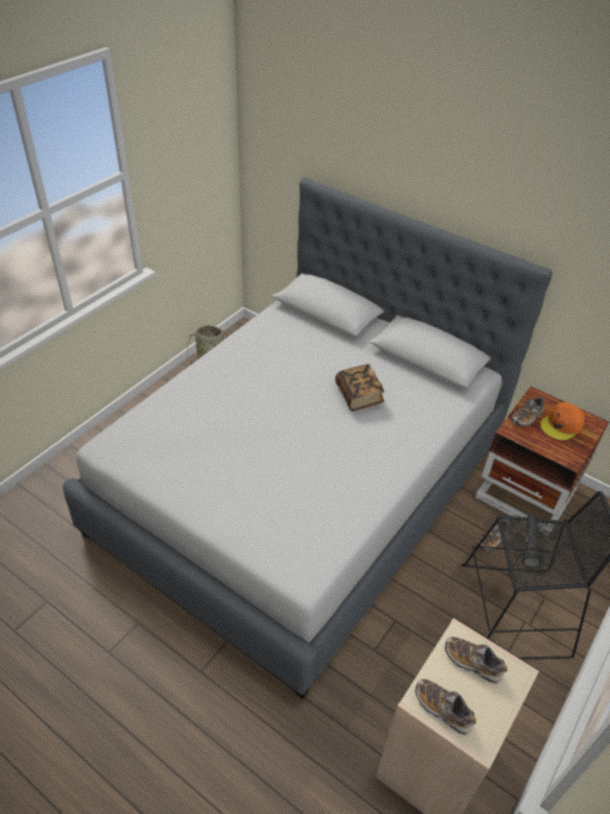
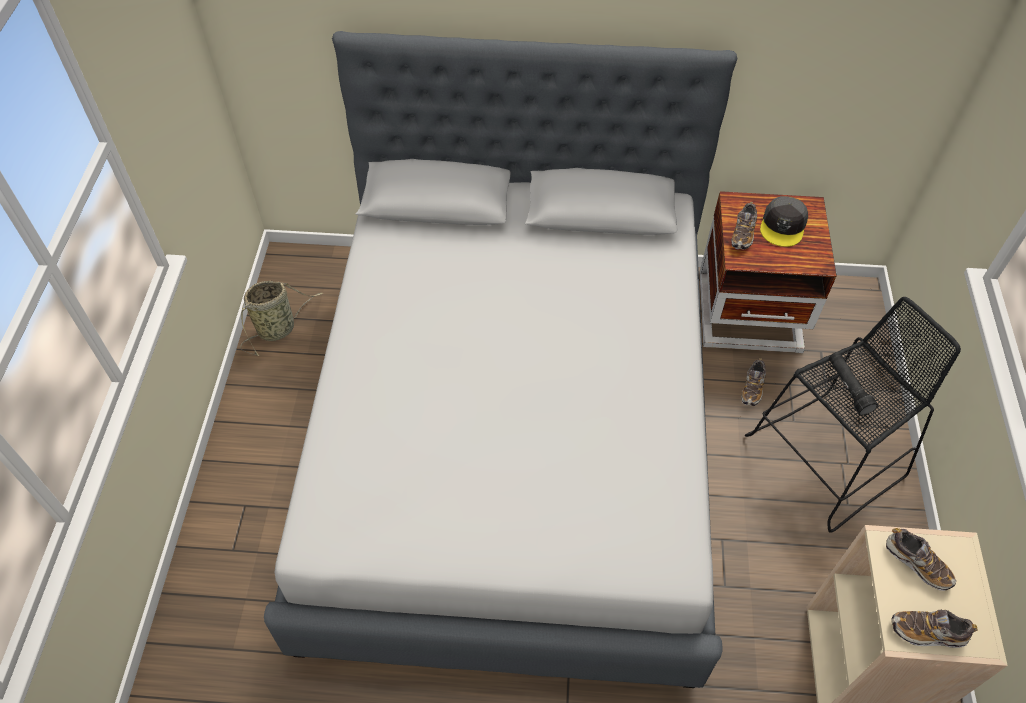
camera: 30 degrees left, 10 degrees up
(358, 396) = (563, 303): book -> none
(472, 663) = (917, 563): shoe -> shoe turned 135 degrees counterclockwise
(561, 425) = (783, 226): orange cap -> grey cap

